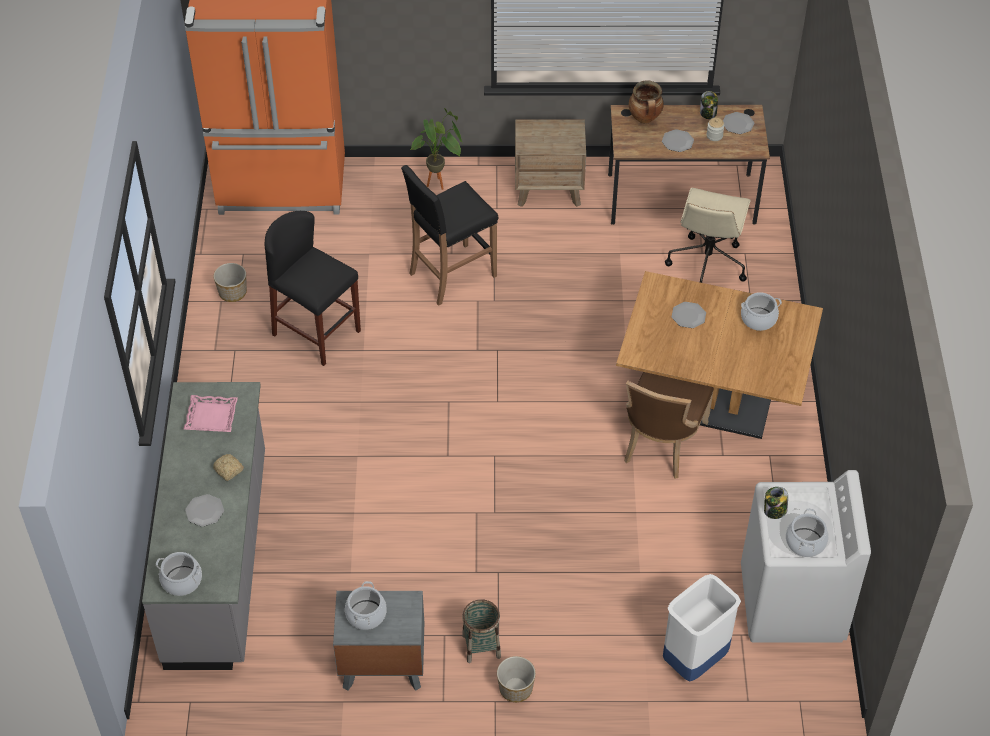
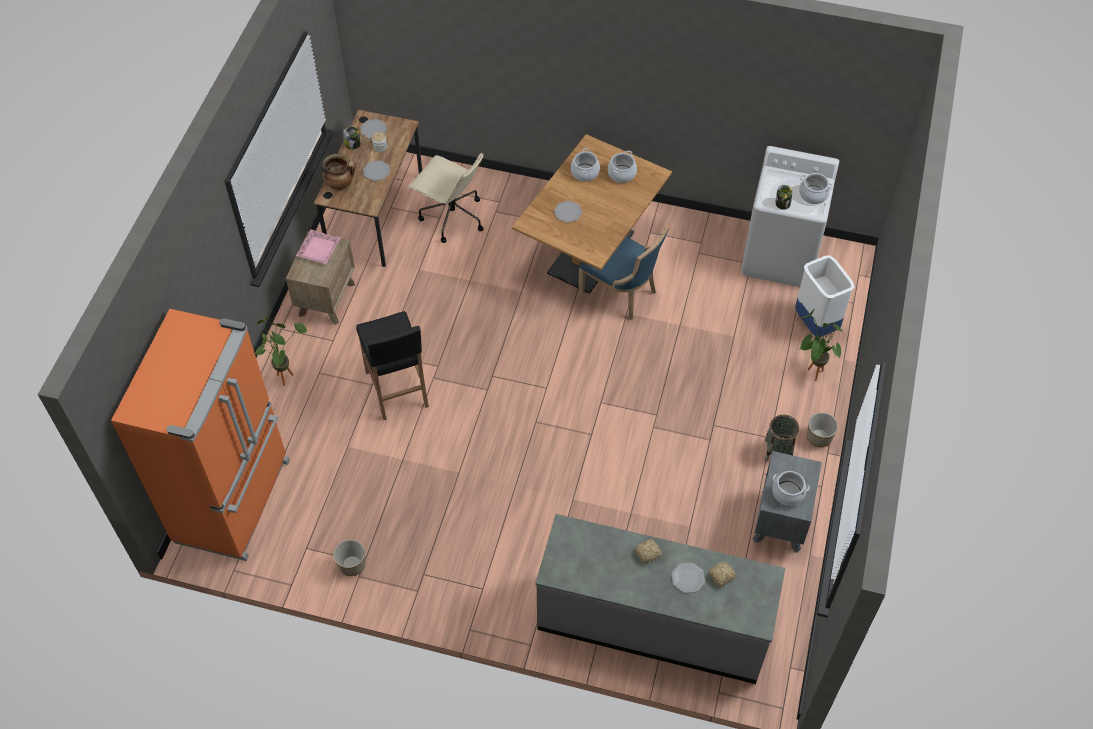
camera: 75 degrees left, 5 degrees up
(182, 581) = (757, 606): cooking pot -> cooking pot (622, 174)
(211, 416) = (585, 557): pink tray -> pink tray (318, 249)
(213, 541) = (720, 576): none -> bread
(317, 333) = (426, 504): black stool -> none
(611, 666) = (811, 374): none -> potted plant
(661, 444) = (621, 293): brown chair -> blue chair

